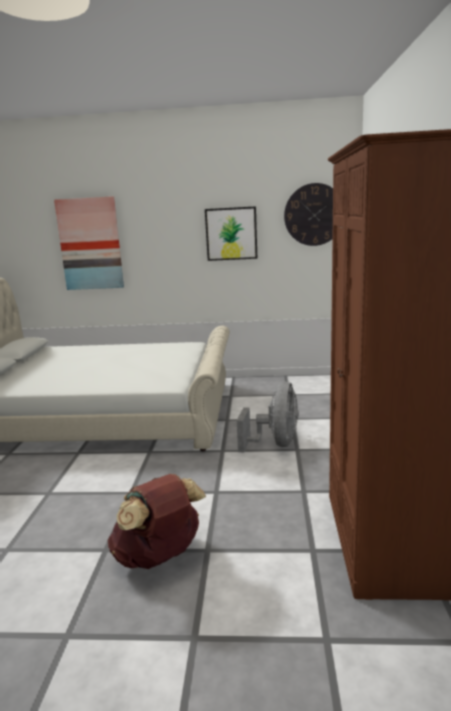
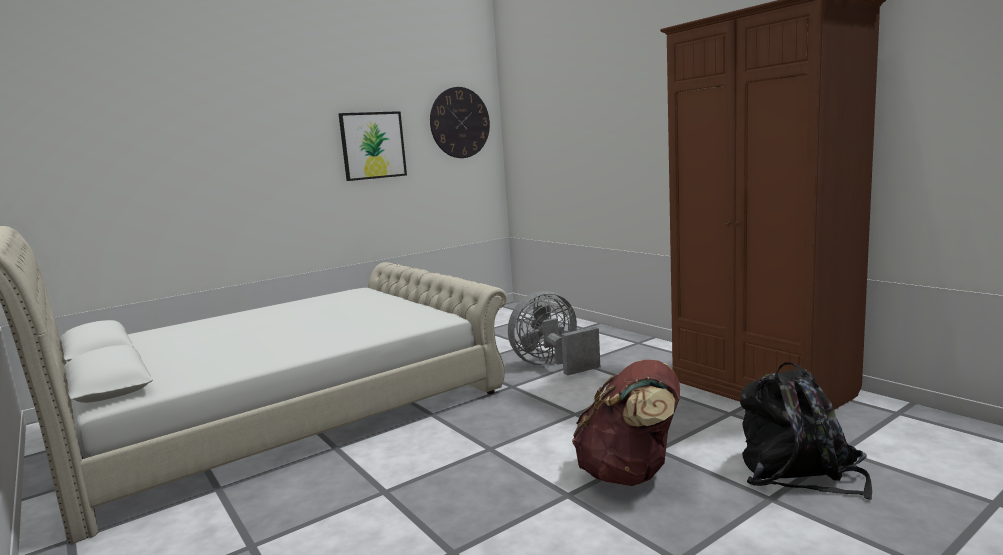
camera: 40 degrees left, 5 degrees down
(90, 244) = (168, 164): picture -> none
(255, 632) = (798, 472): none -> black backpack
(276, 444) = (552, 365): grey fan -> grey fan turned 90 degrees counterclockwise

